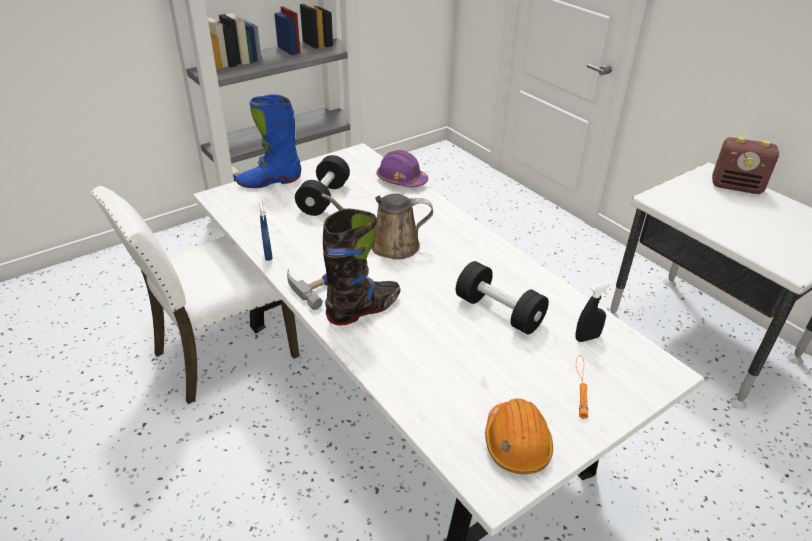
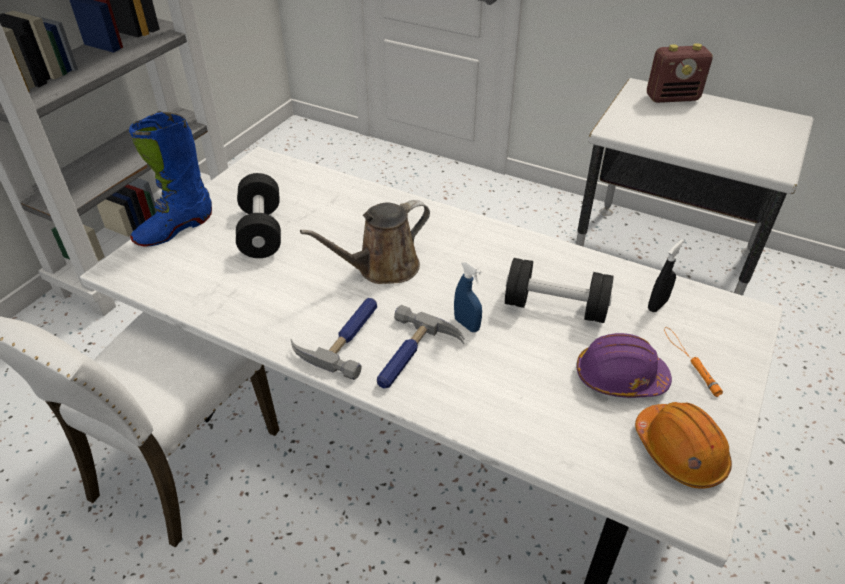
camera: 25 degrees left, 5 degrees up
(268, 255) = (244, 328): blue spray bottle -> blue spray bottle (467, 324)
(364, 309) = (411, 357): black boot -> hammer
(401, 180) = (337, 181): purple hard hat -> purple hard hat (619, 378)

